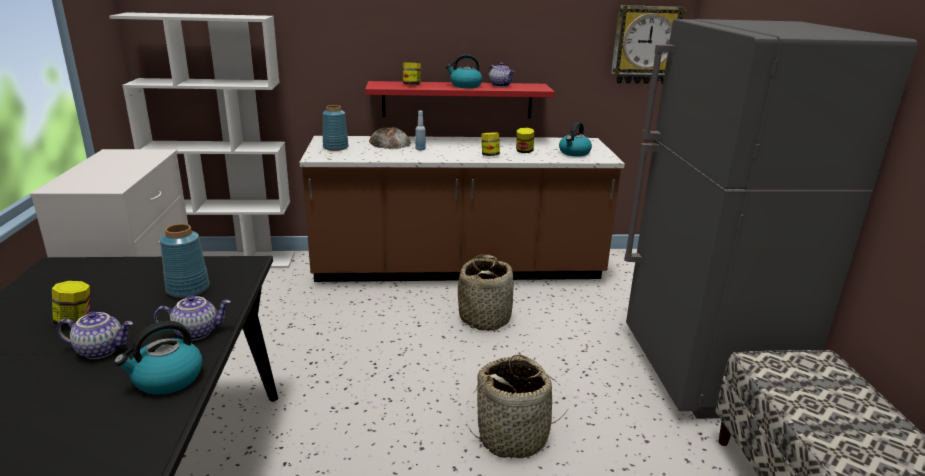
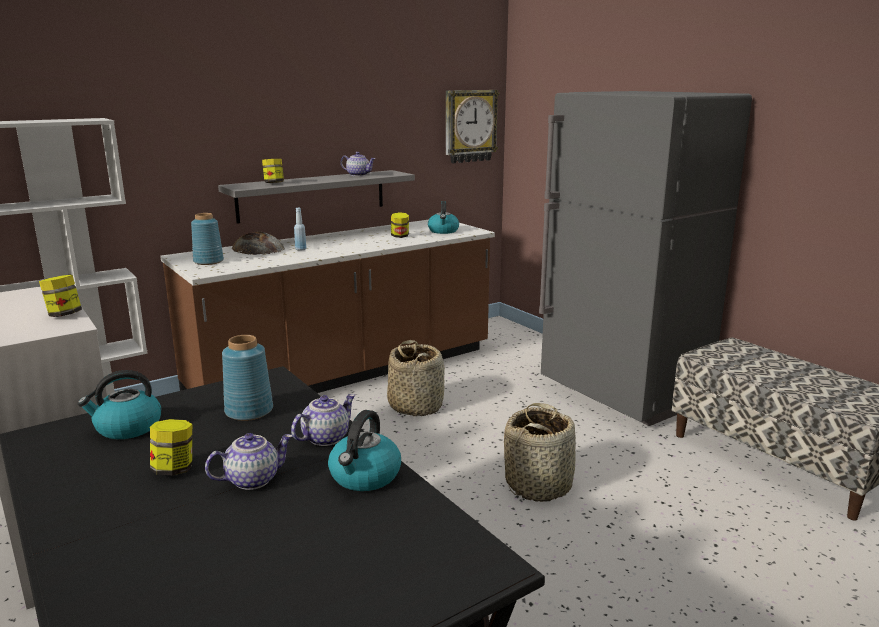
camera: 30 degrees left, 5 degrees down
(457, 100) = (312, 195): red shelf -> grey shelf
(465, 86) = (327, 178): kettle -> kettle (127, 428)
(489, 155) = (375, 244): jar -> jar (64, 315)

